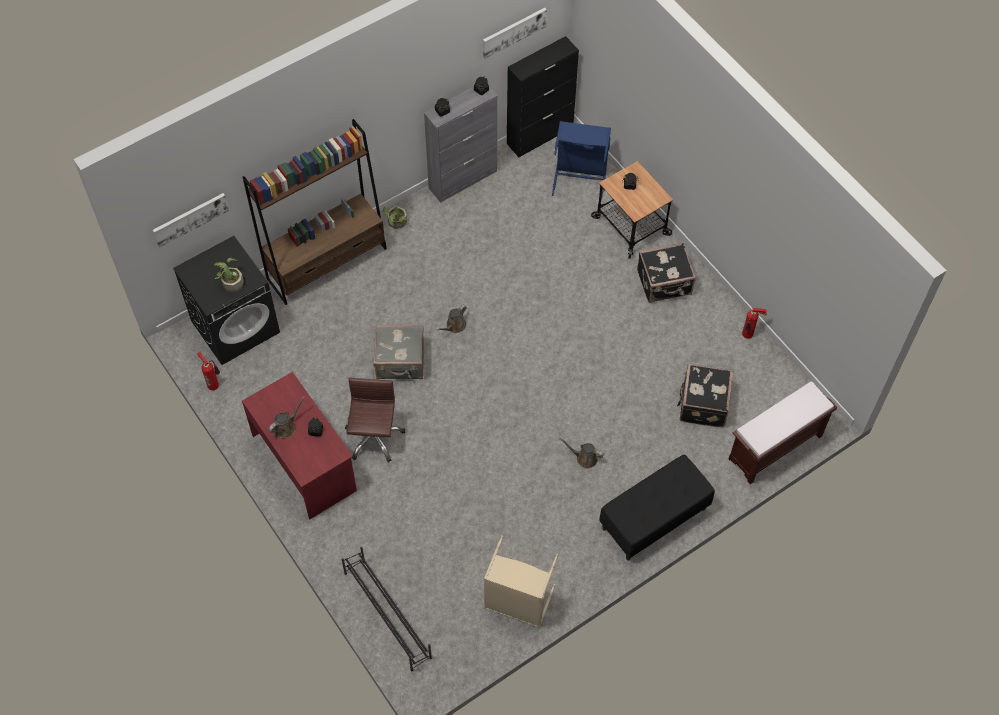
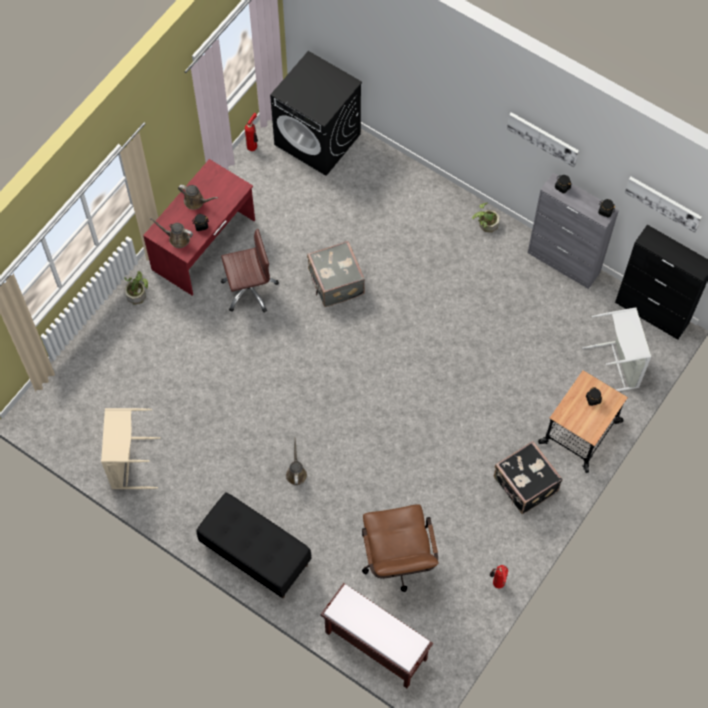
camera: 70 degrees right, 5 degrees up
(190, 219) = (334, 31): picture -> picture (543, 138)
(231, 281) = (312, 98): potted plant -> potted plant (137, 293)
(327, 263) = (415, 185): brown bookcase -> none
(387, 614) = (84, 362): black shoe rack -> none
(454, 326) = (393, 314): brown watering can -> brown watering can (177, 238)
(580, 178) = (617, 366): blue laundry basket -> grey laundry basket
(702, 404) = (397, 562): black suitcase -> brown office chair

